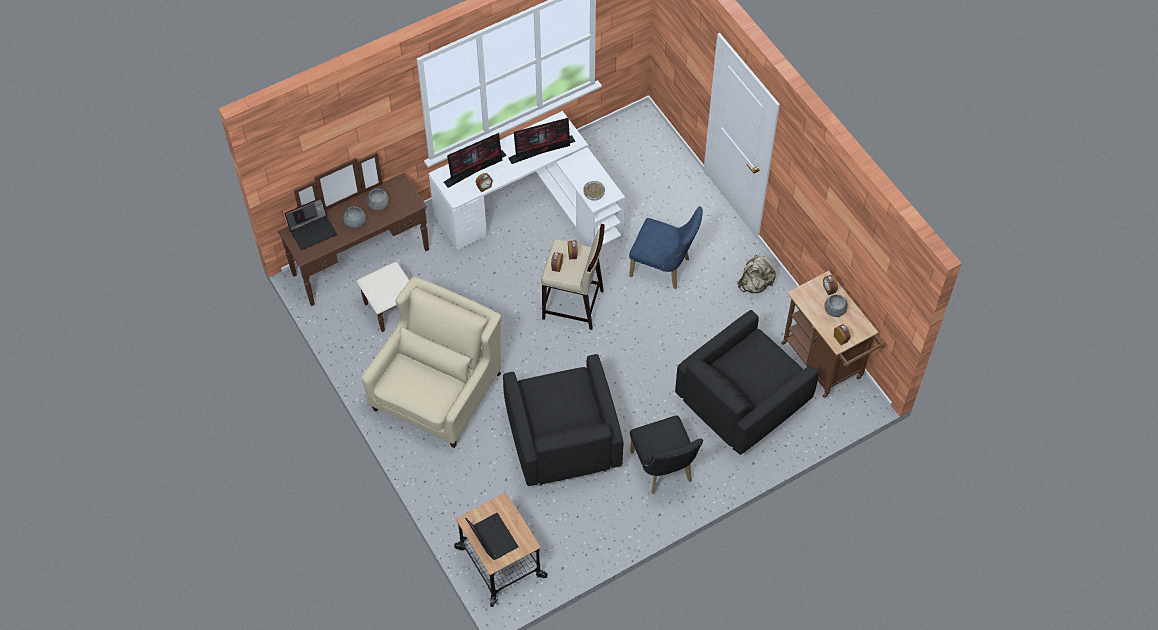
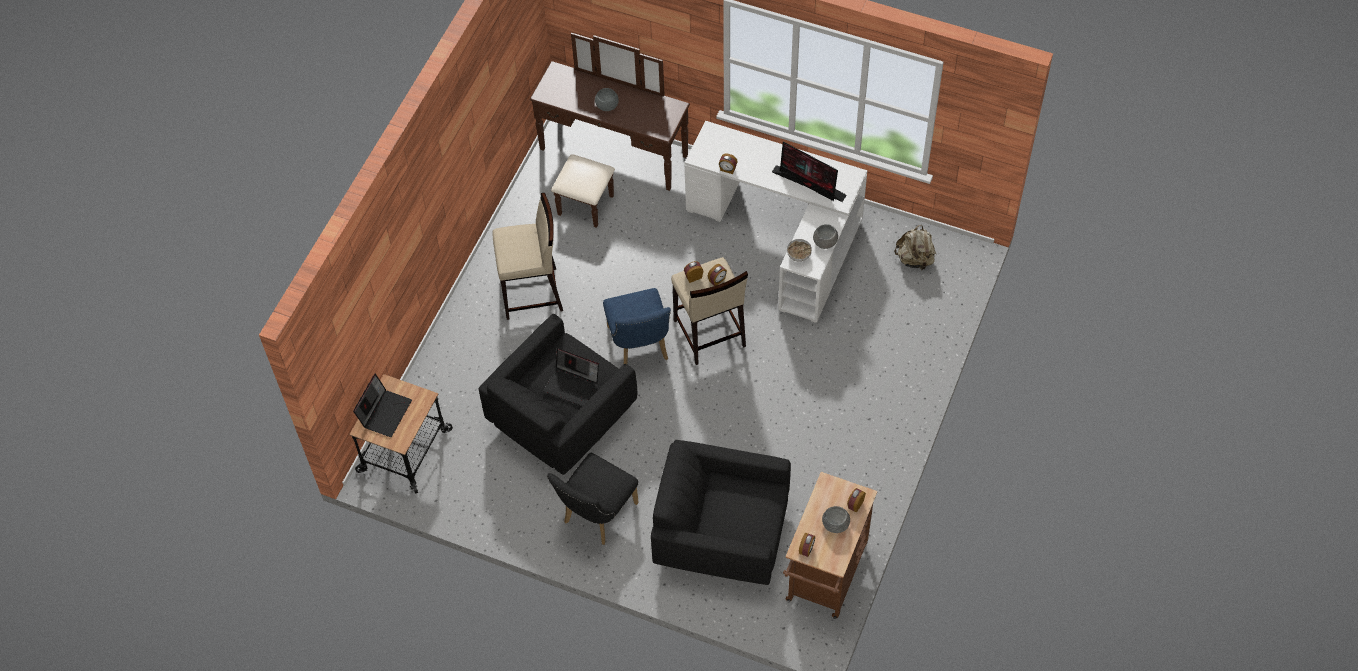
camera: 55 degrees right, 0 degrees up
(313, 231) = (572, 83): laptop -> laptop (573, 385)
(378, 204) = (639, 108): grey bowl -> grey bowl (825, 241)
(437, 392) = (532, 293): beige armchair -> beige stool
(476, 168) = (742, 150): monitor -> none
(664, 269) = (812, 378): blue chair -> blue chair (639, 347)
(755, 284) = (863, 463): beige backpack -> beige backpack (915, 259)

